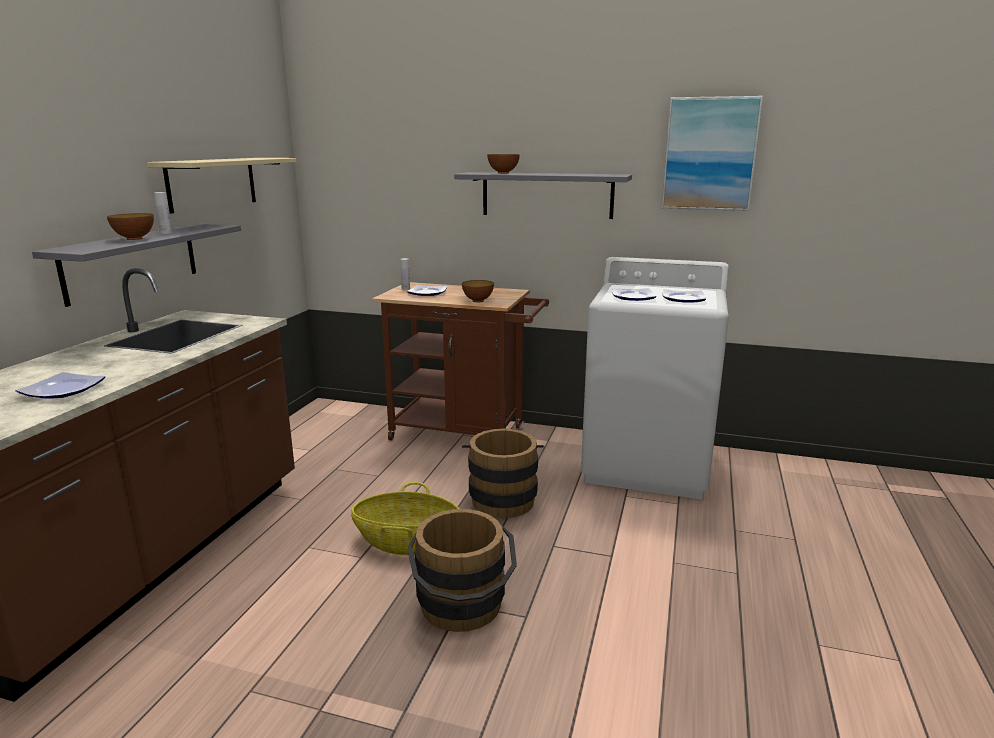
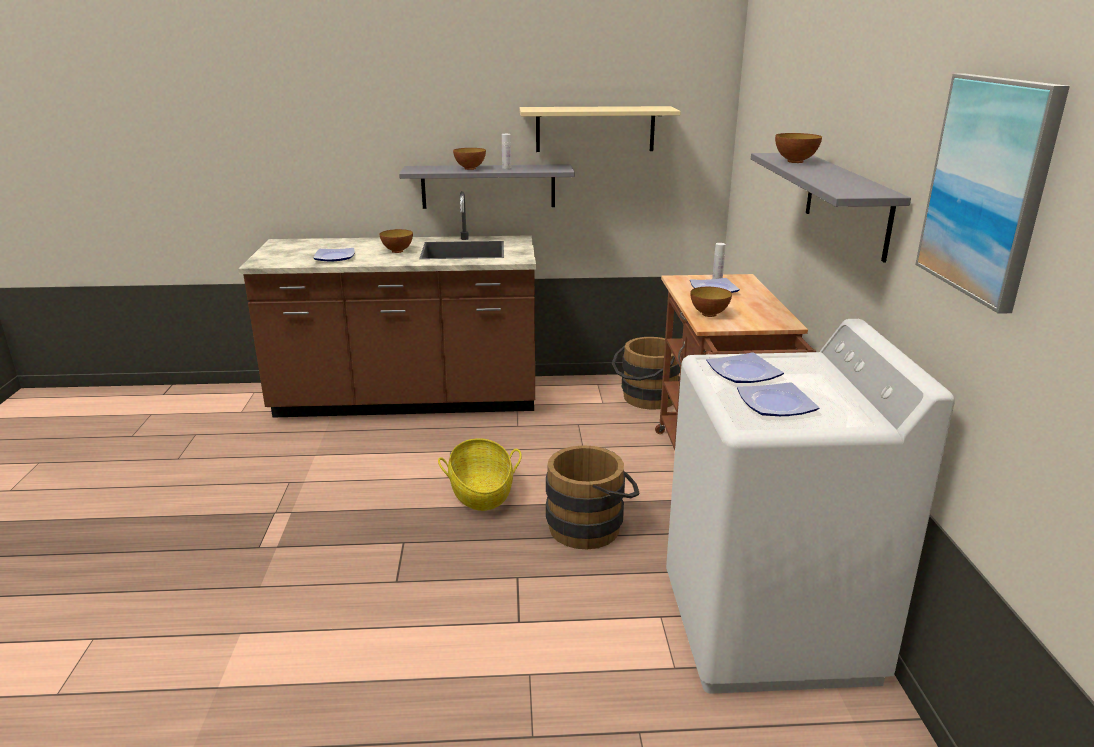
camera: 70 degrees right, 5 degrees up
(114, 359) = (397, 251): none -> bowl
(462, 609) = (395, 545): brown bucket -> brown bucket (645, 399)

